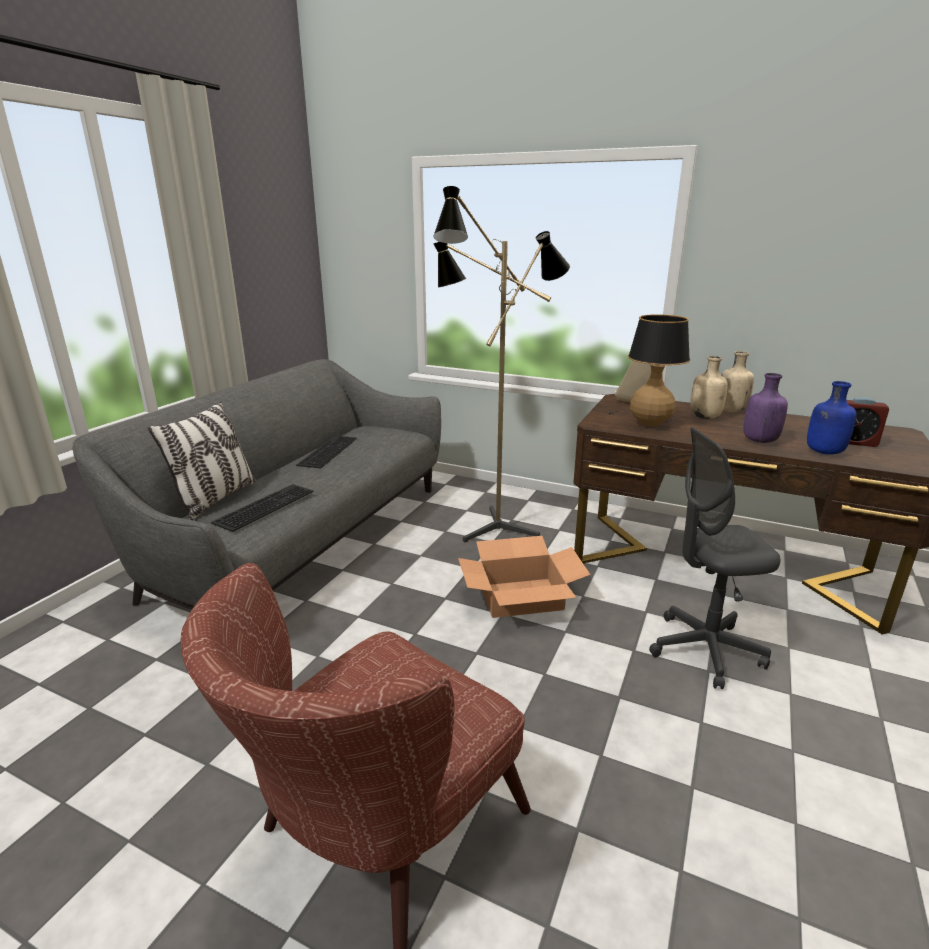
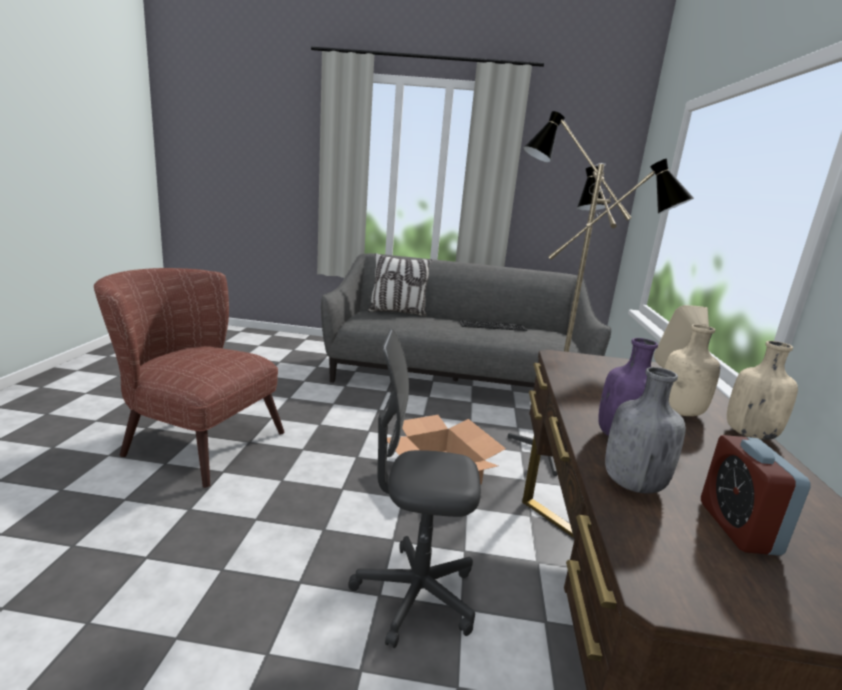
camera: 70 degrees right, 5 degrees down
(264, 505) = (395, 321): keyboard -> none
(649, 422) = (605, 379): table lamp -> none
(705, 650) = (415, 595): grey office chair -> grey office chair turned 60 degrees counterclockwise
(823, 452) = (632, 484): blue bottle -> grey bottle

